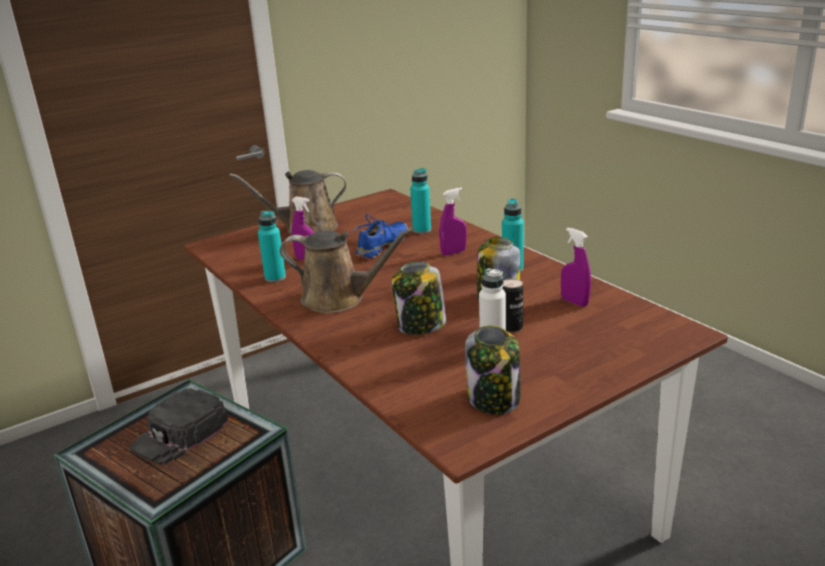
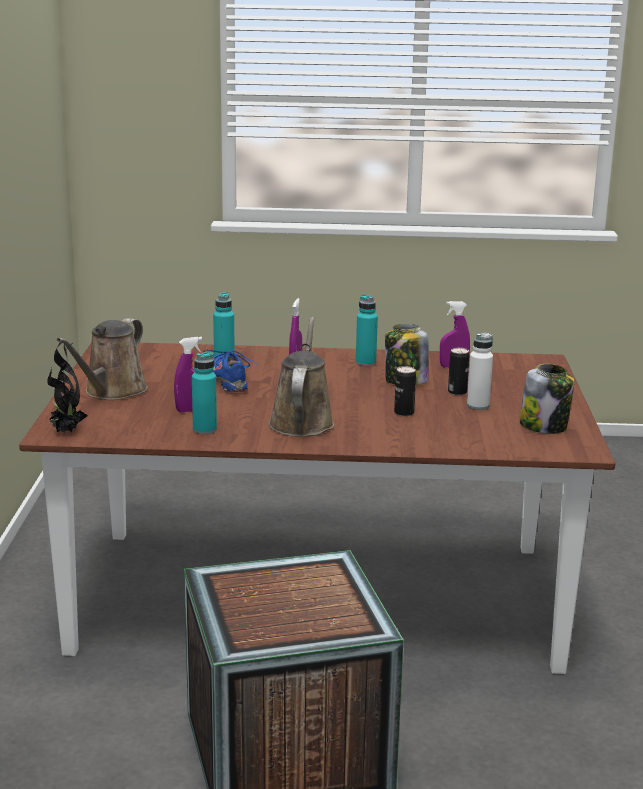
camera: 55 degrees left, 5 degrees down
(180, 434) = (282, 595): black cap -> none
(217, 246) = (66, 432): none -> potted plant
(339, 299) = (302, 421): brown watering can -> brown watering can turned 45 degrees counterclockwise
(420, 326) = (404, 413): jar -> can

